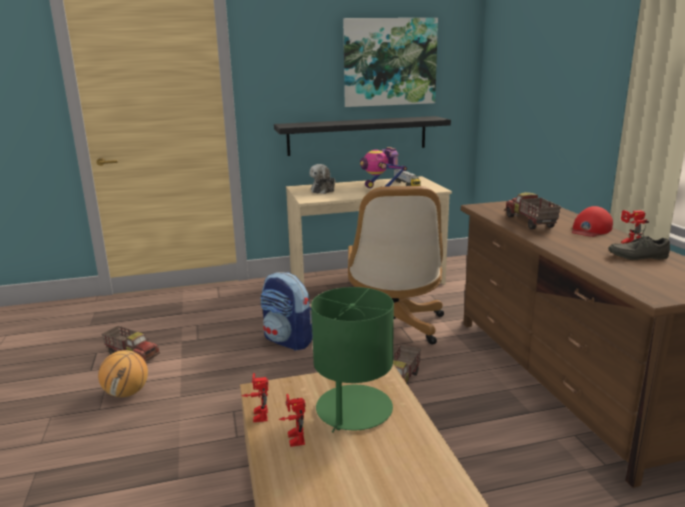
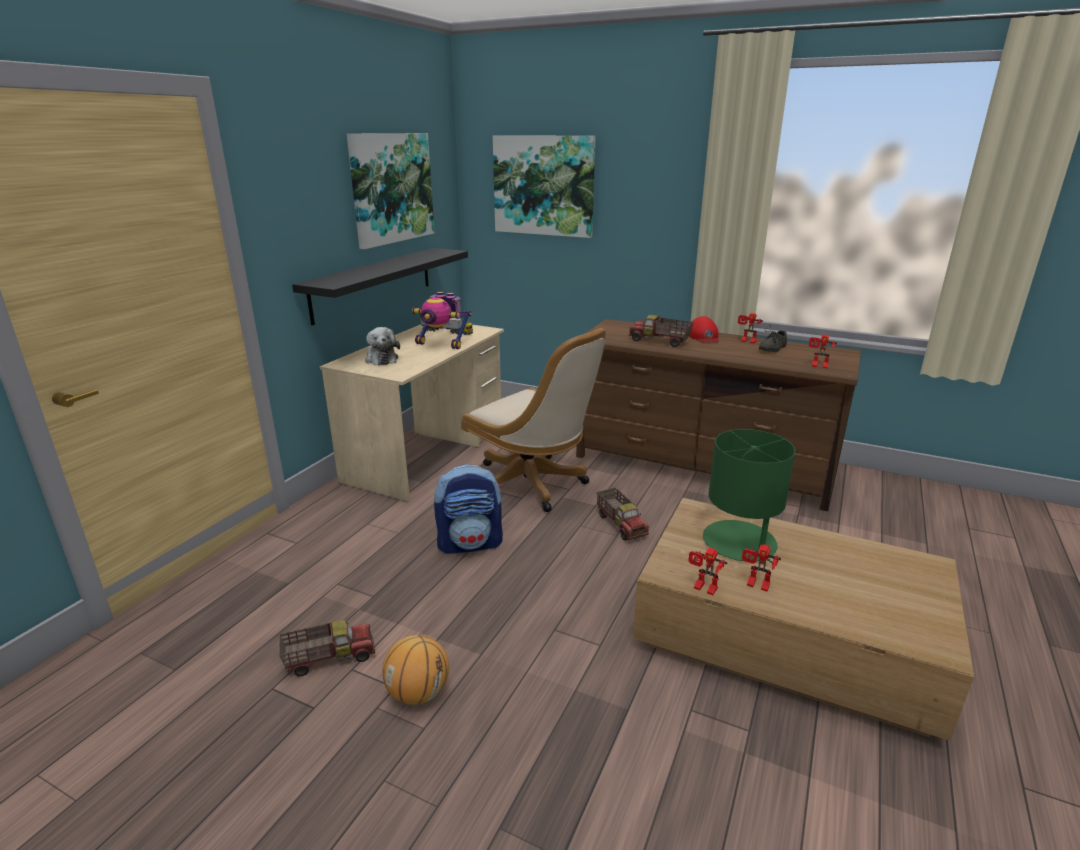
camera: 50 degrees left, 5 degrees up
(528, 62) = (543, 186): none -> picture
(642, 284) = (818, 366): none -> toy robot

